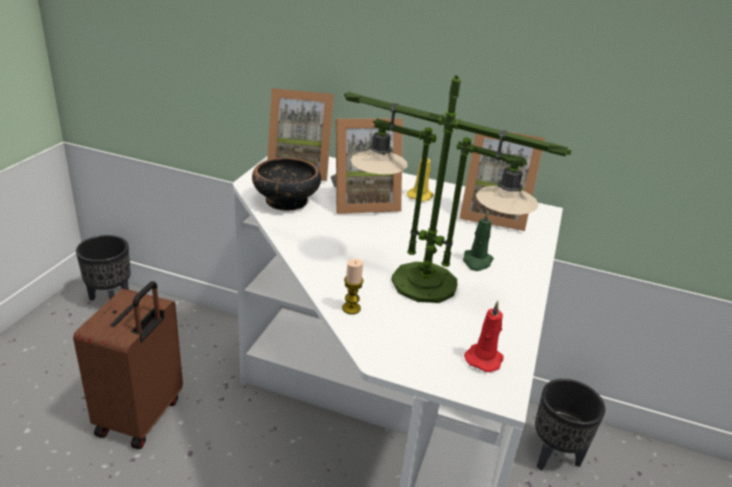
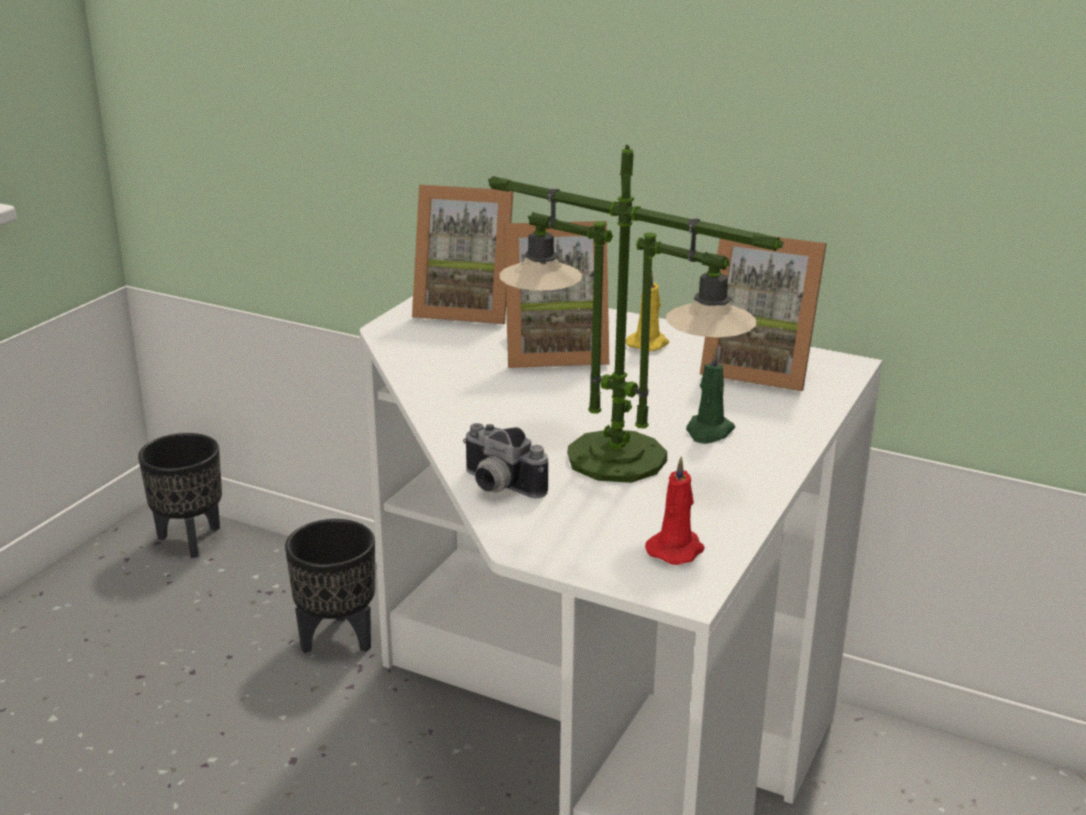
camera: 10 degrees right, 5 degrees down
(142, 417) = (224, 707): brown suitcase -> none
(285, 201) = (434, 352): bowl -> none
(351, 308) = (497, 487): candle -> camera
(554, 455) = (899, 792): black planter -> black planter (338, 638)

